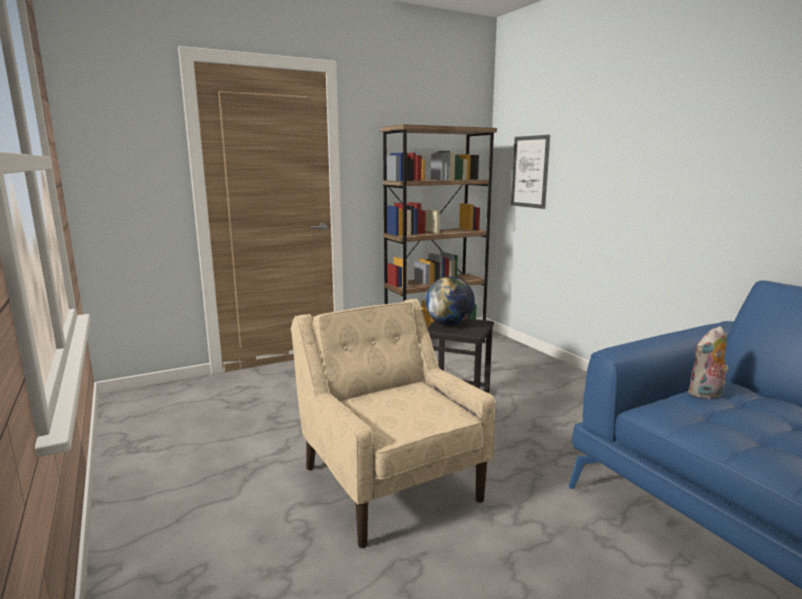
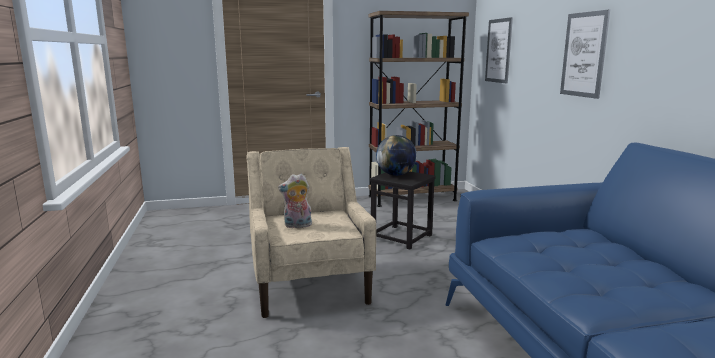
camera: 15 degrees right, 0 degrees up
(659, 179) = (584, 54): none -> picture
(706, 395) = (554, 235): plush toy -> plush toy (297, 226)

